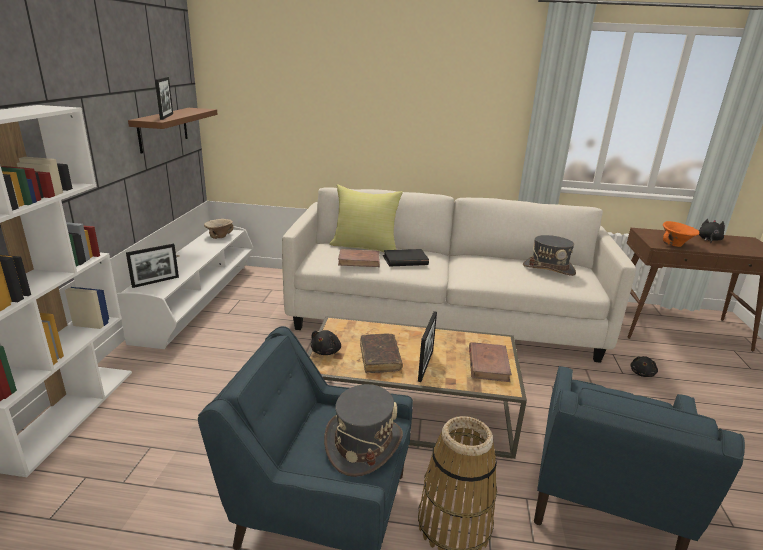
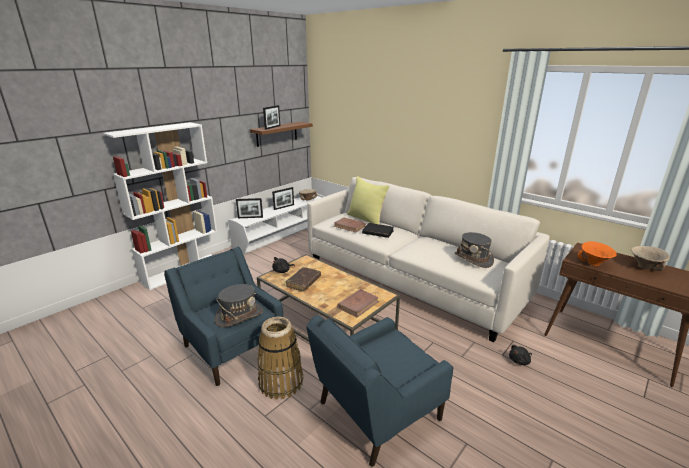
camera: 35 degrees right, 0 degrees up
(425, 365) = (322, 293): picture frame -> picture frame (284, 207)
(708, 239) = (644, 267): black plush toy -> beige bowl

